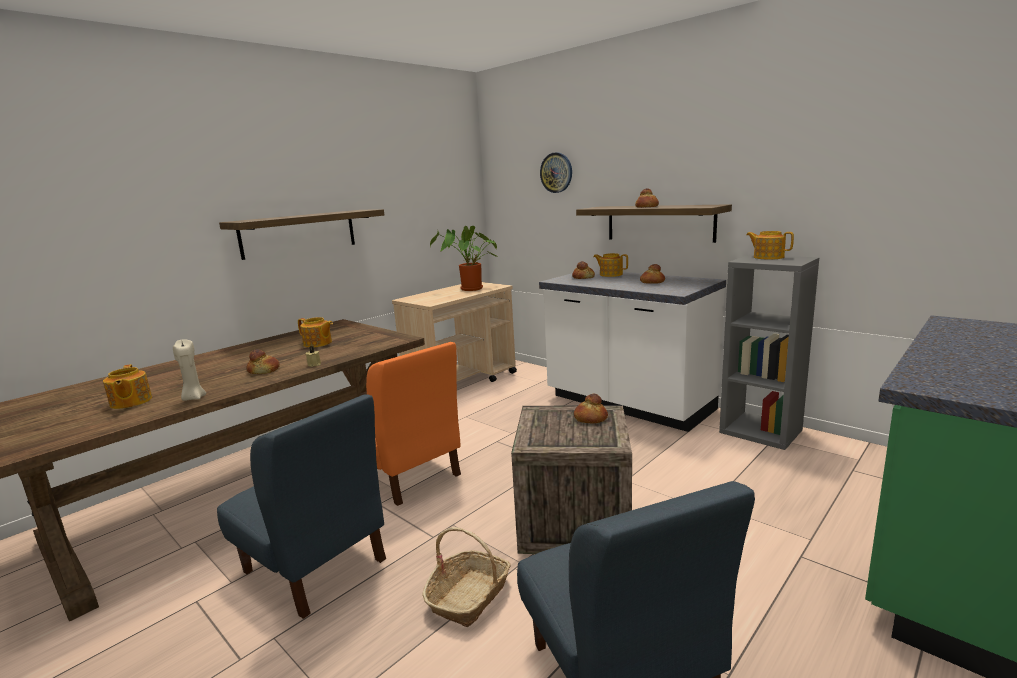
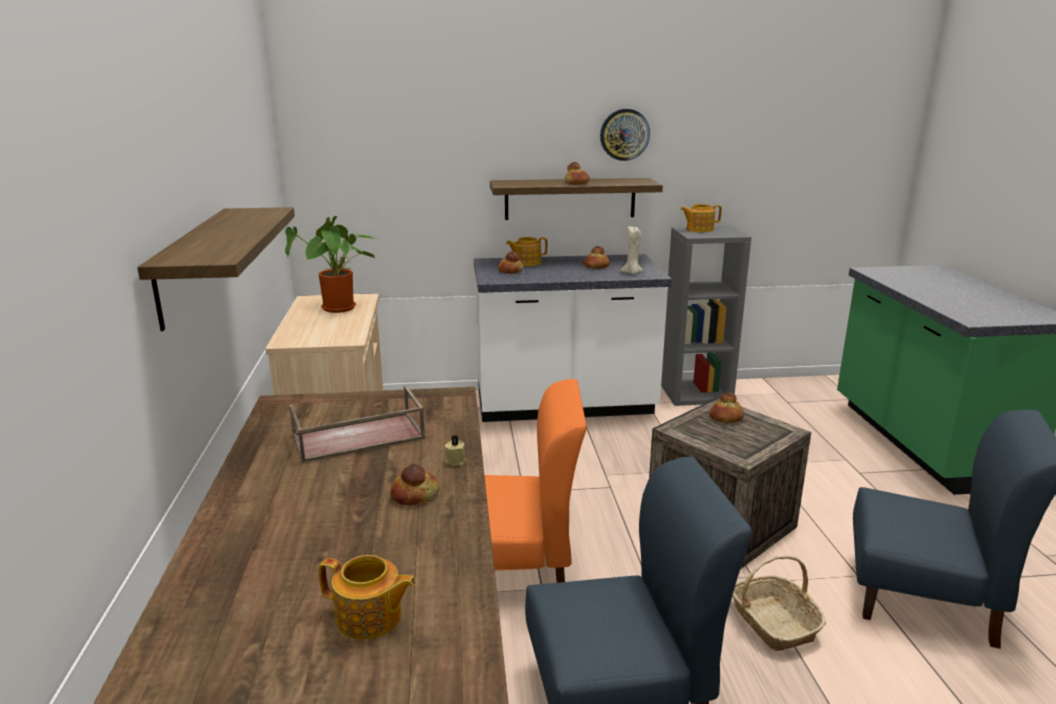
camera: 50 degrees left, 5 degrees up
(194, 398) = (450, 563): beige candle -> beige candle (632, 273)
(318, 343) = (357, 438): teapot -> brown tray
(556, 172) = (421, 136): wall clock -> wall clock (624, 134)

